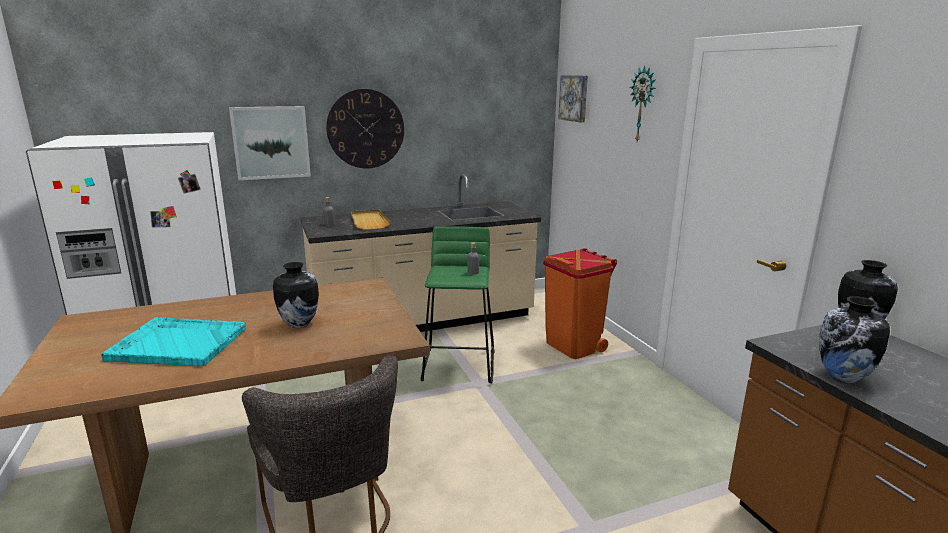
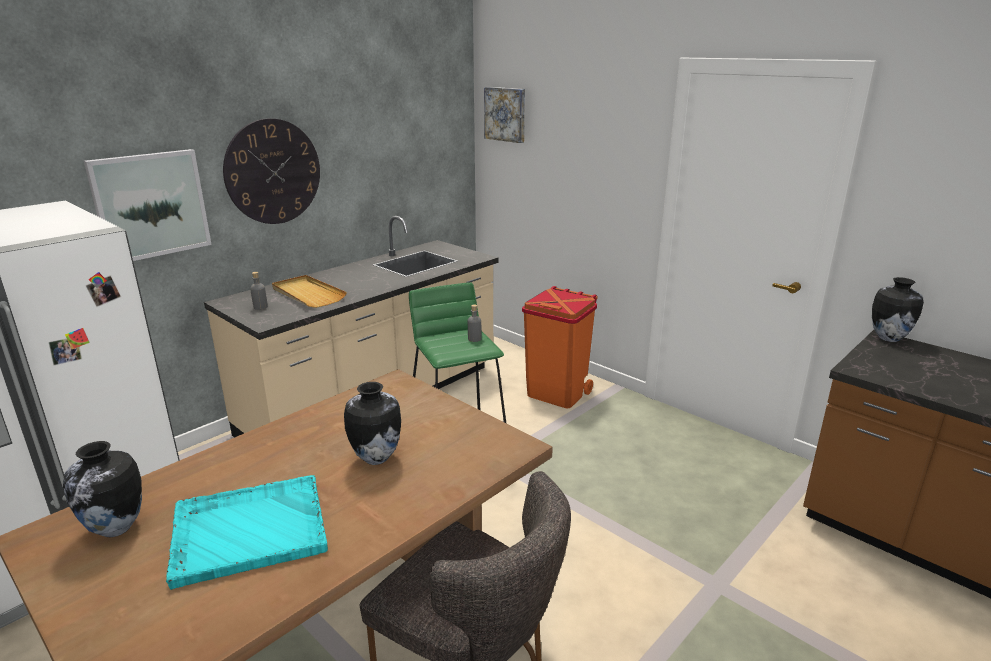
camera: 25 degrees left, 5 degrees up
(643, 105) = (611, 126): wall clock -> none
(843, 377) = (930, 391): vase -> vase (116, 529)

